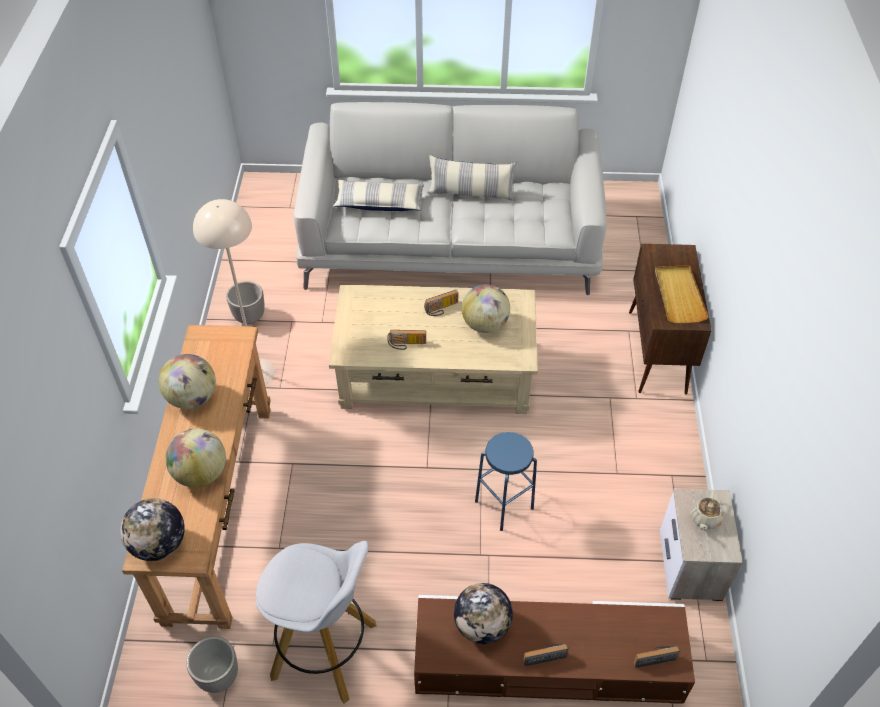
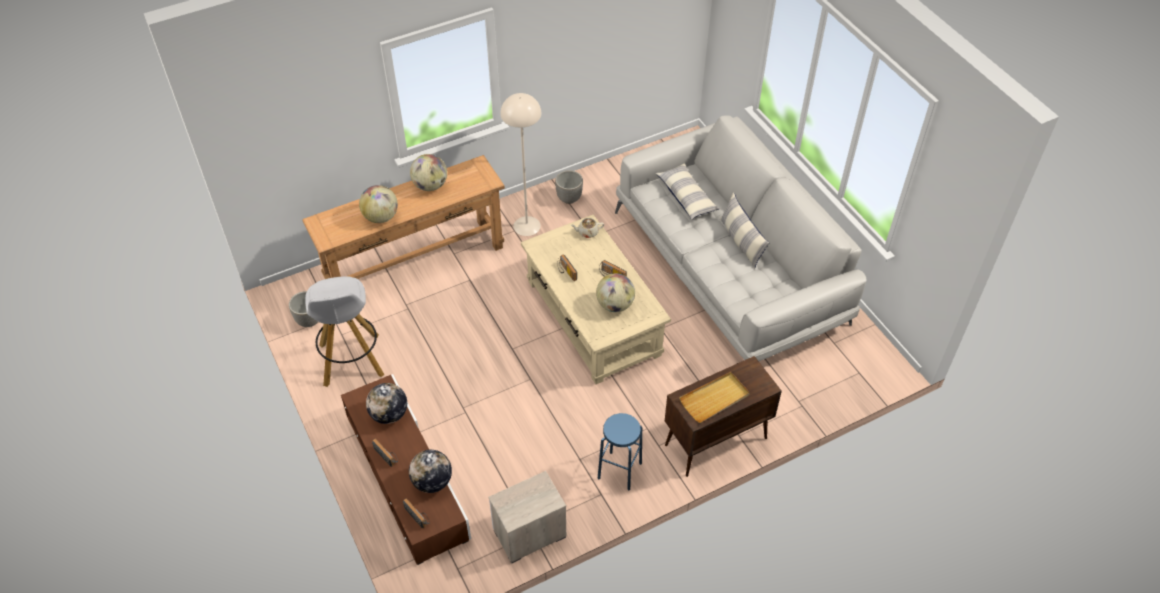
camera: 60 degrees right, 0 degrees up
(159, 544) = (326, 225): globe -> globe (432, 482)
(504, 505) = (510, 404): blue stool -> blue stool (619, 471)
(705, 518) = (531, 498): beige teapot -> beige teapot (587, 232)

